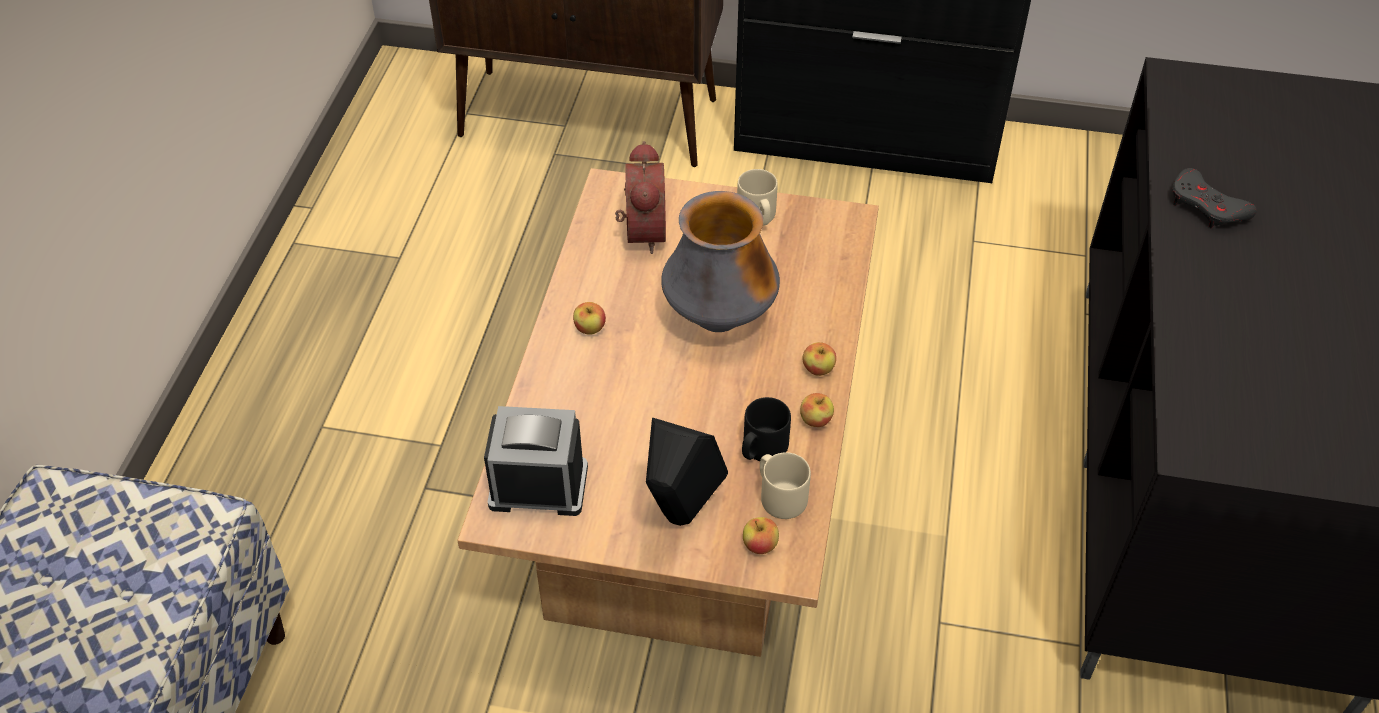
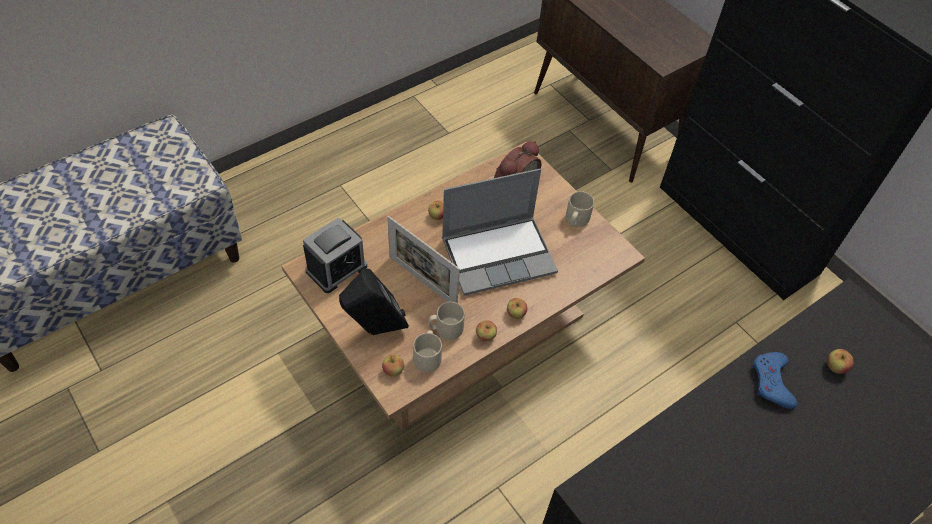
camera: 40 degrees right, 5 degrees up
(538, 486) = (336, 268): alarm clock -> alarm clock turned 90 degrees clockwise
(667, 418) = (422, 282): none -> picture frame
(719, 318) = (499, 254): vase -> laptop
(761, 449) = (446, 329): black mug -> beige mug
(1207, 206) = (771, 382): grey game controller -> blue game controller
(1237, 150) = (835, 367): none -> apple

